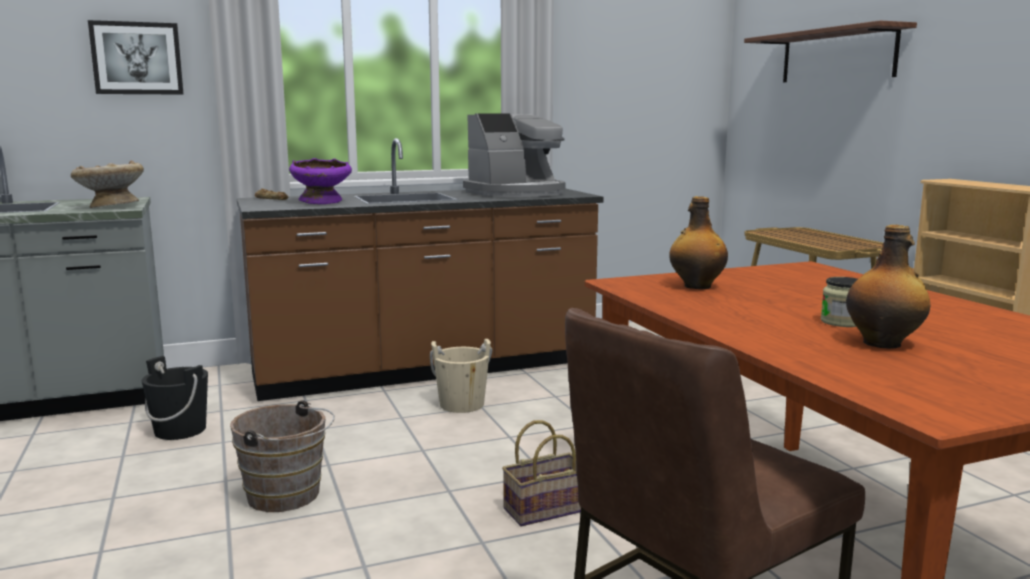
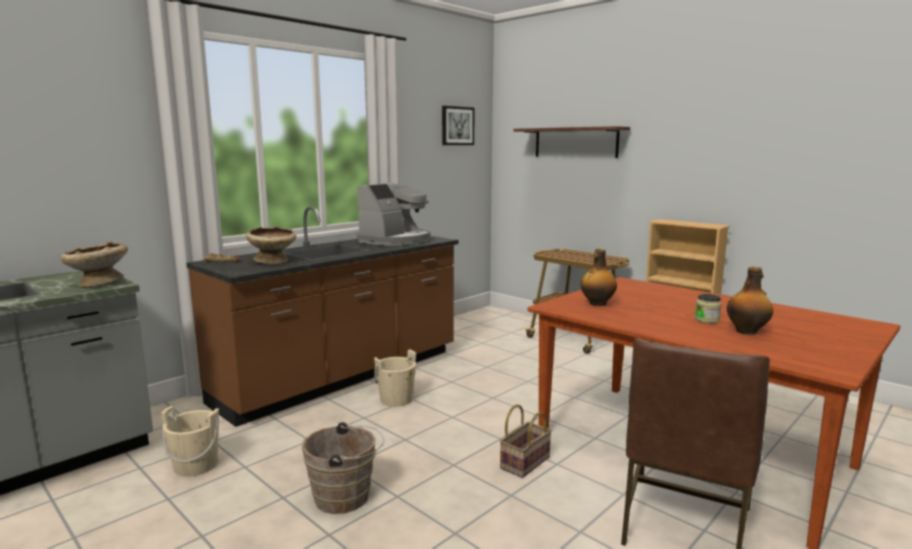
camera: 25 degrees left, 0 degrees up
(137, 58) = (86, 148): picture -> picture (457, 126)
(180, 430) = (196, 465): black bucket -> beige bucket
(322, 202) = (273, 261): purple bowl -> beige bowl

